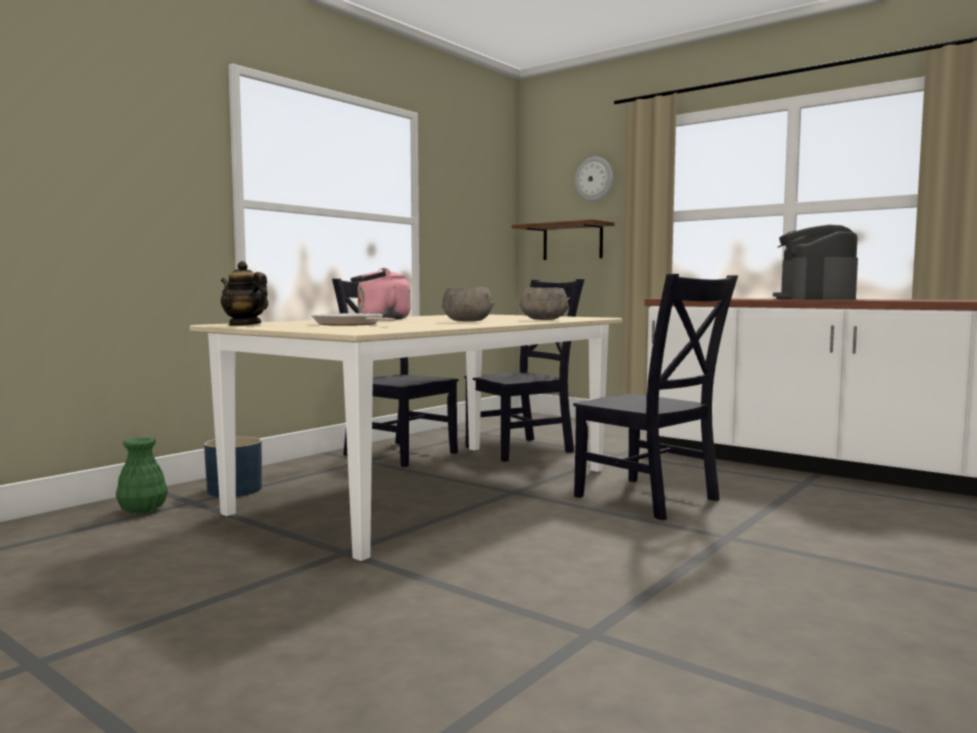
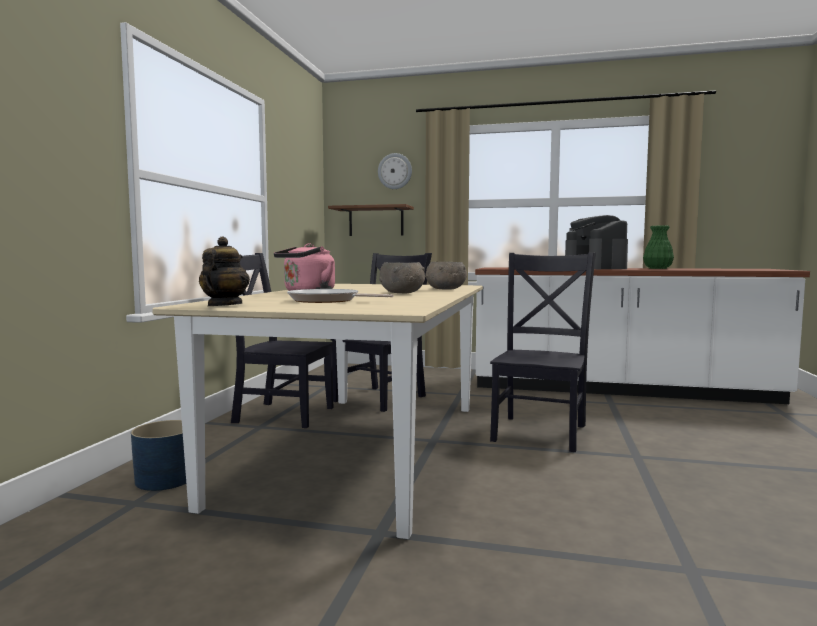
camera: 25 degrees left, 0 degrees up
(143, 510) = (84, 524): green vase -> green vase (658, 268)
(244, 325) = (224, 305): teapot -> teapot turned 90 degrees clockwise
(650, 499) = (540, 431): black chair -> black chair turned 90 degrees counterclockwise

